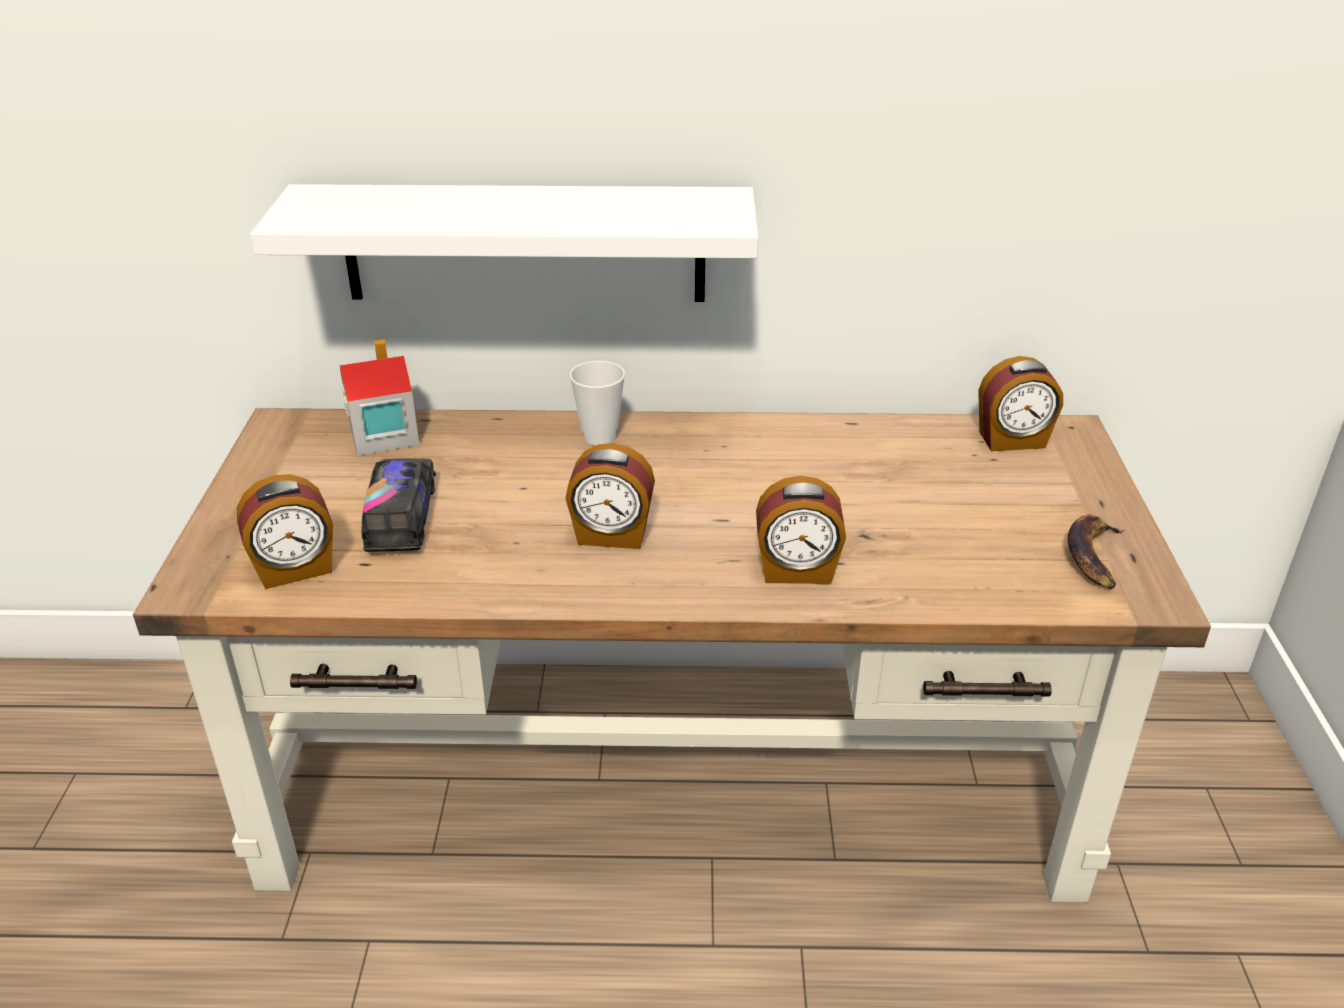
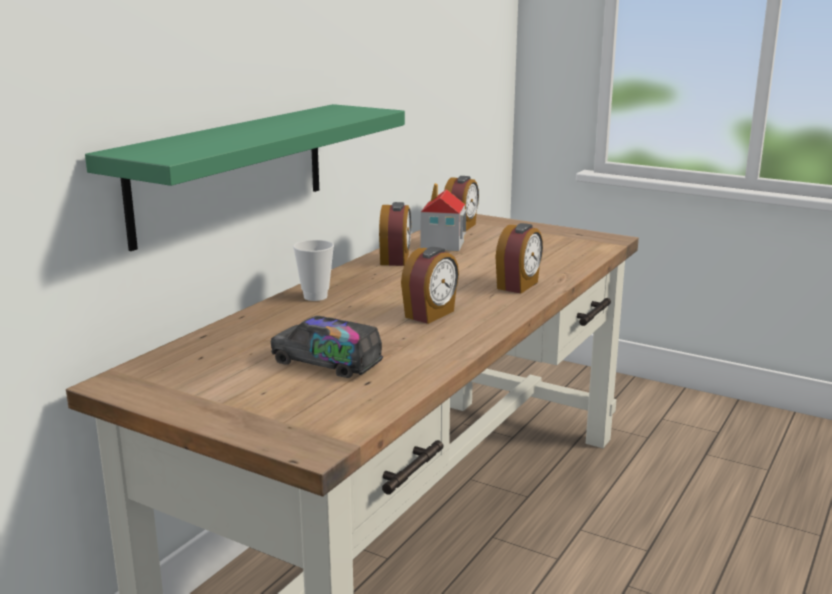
camera: 60 degrees left, 15 degrees down
(295, 569) = (343, 405): alarm clock -> alarm clock (395, 260)
(383, 435) = (200, 351): toy house -> toy house (442, 245)
(524, 243) = (231, 171): white shelf -> green shelf
(1093, 556) = (571, 239): banana -> none

